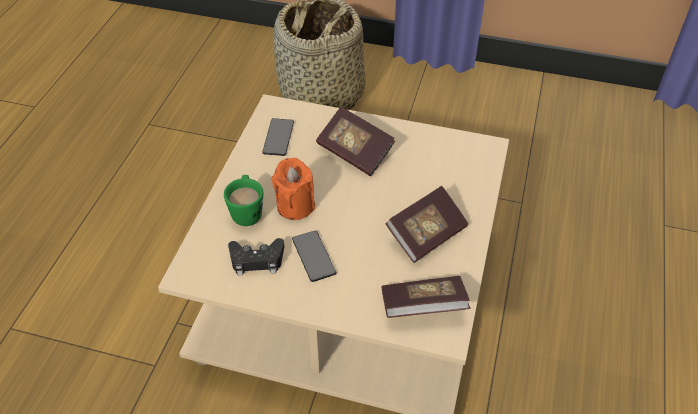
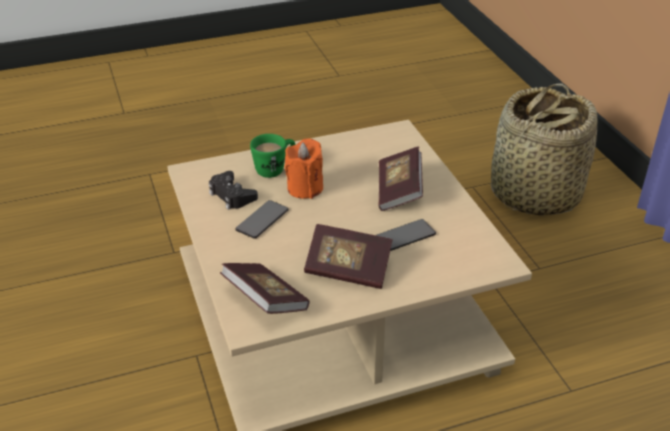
camera: 55 degrees right, 10 degrees down
(278, 138) = (368, 147): phone -> phone (405, 236)

